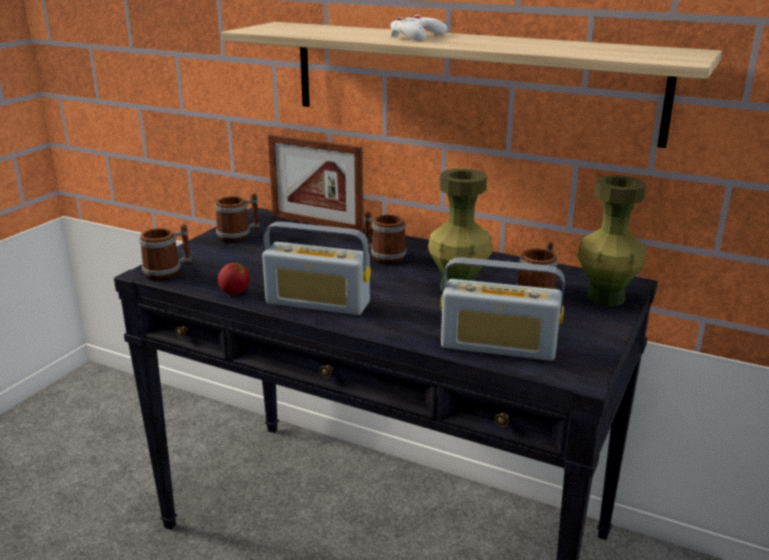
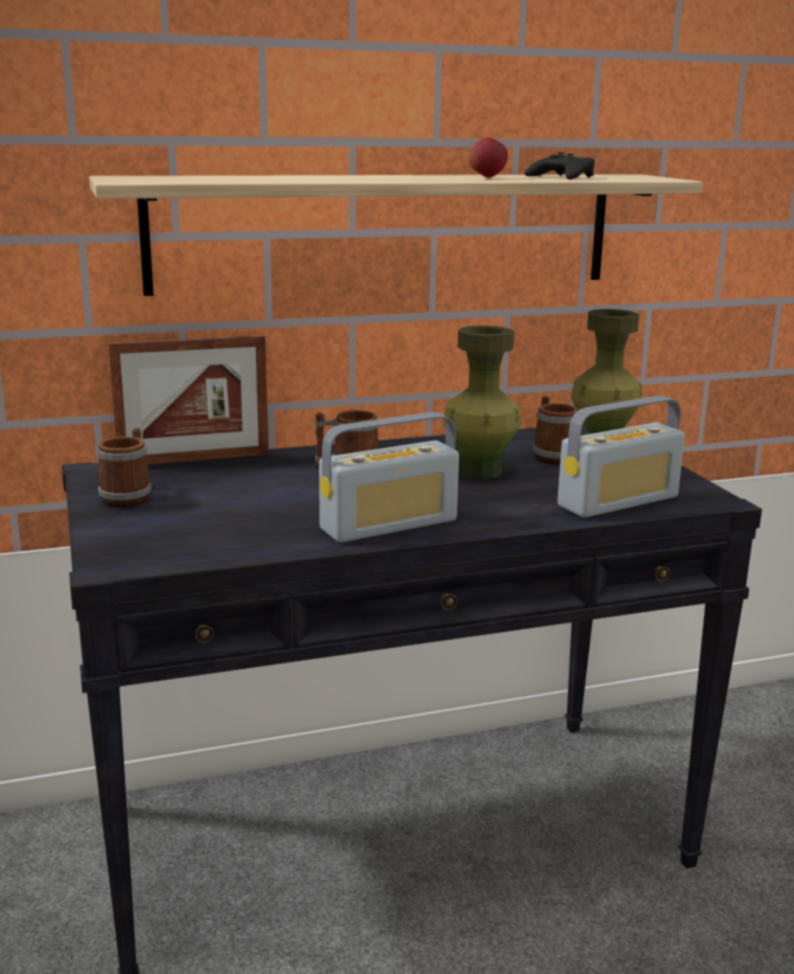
camera: 45 degrees left, 5 degrees down
(169, 272) = (136, 556): mug -> none
(235, 293) = (278, 547): apple -> apple (487, 177)
(416, 36) = (355, 177): white game controller -> none
(591, 49) = (562, 177): none -> black game controller

